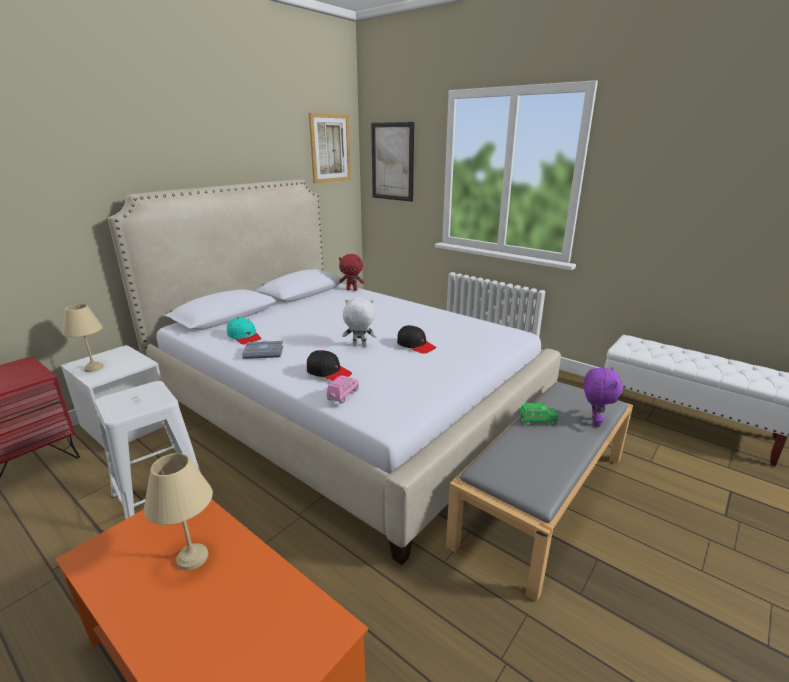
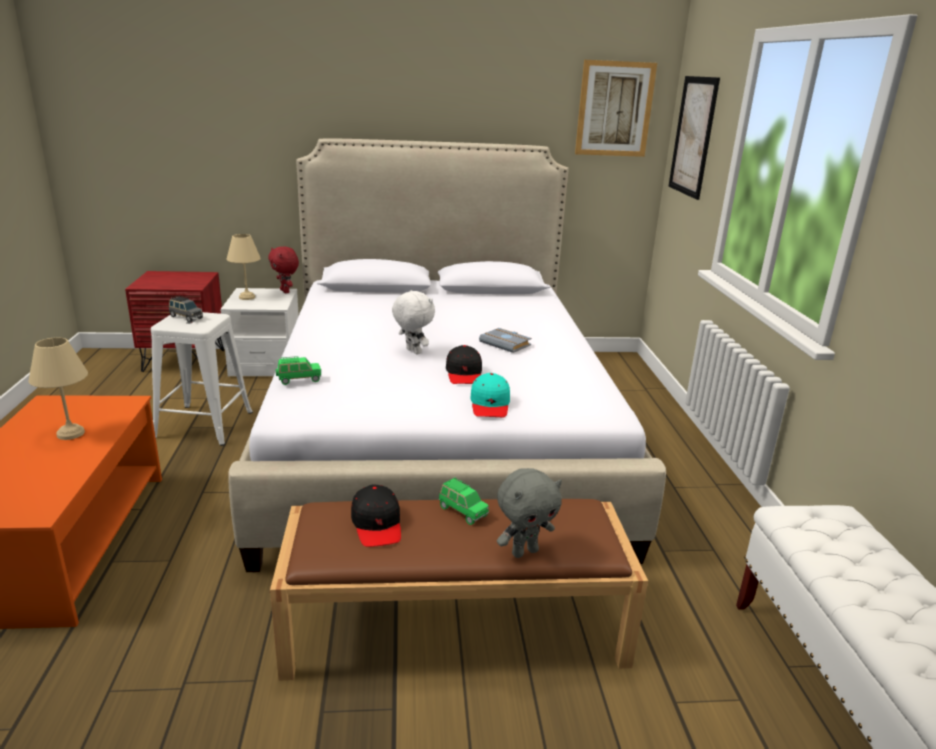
camera: 45 degrees right, 0 degrees up
(123, 399) = (186, 317): none -> grey toy car
(244, 337) = (349, 307): turquoise cap -> turquoise cap (490, 404)
(264, 352) = (333, 325): grey book -> grey book (506, 344)
(328, 372) = (333, 359): black cap -> black cap (377, 524)
(343, 396) = (299, 380): pink toy car -> green toy car
(352, 289) = (544, 301): red plush toy -> red plush toy (285, 291)
(542, 497) = (457, 624): grey bench -> brown bench
(594, 422) = (524, 551): purple plush toy -> grey plush toy

